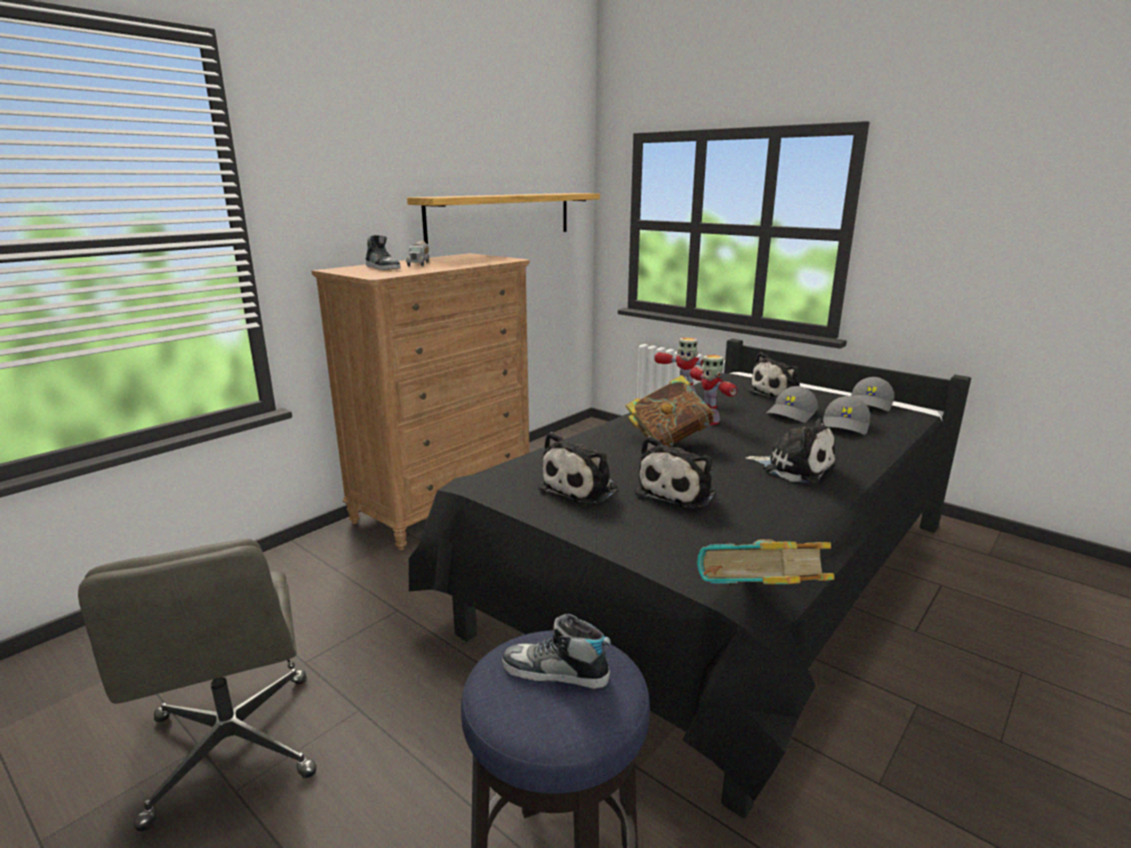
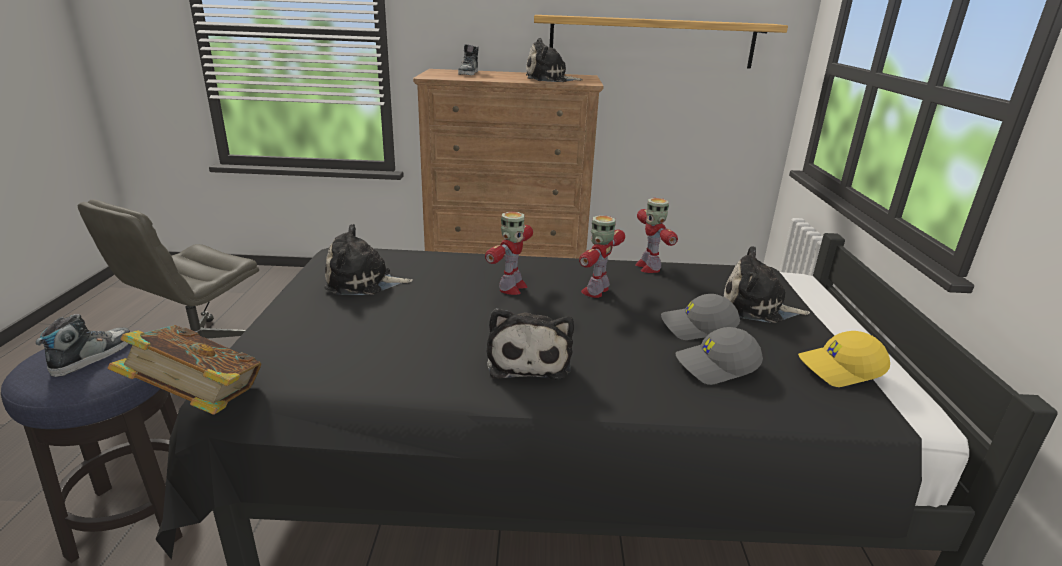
camera: 50 degrees right, 5 degrees up
(419, 264) = (506, 75): toy truck -> none
(555, 672) = (93, 356): shoe -> shoe turned 45 degrees clockwise
(669, 441) = (511, 288): book -> toy robot
(678, 492) = (396, 319): plush toy -> plush toy (549, 79)
(871, 403) = (840, 369): grey cap -> yellow cap

